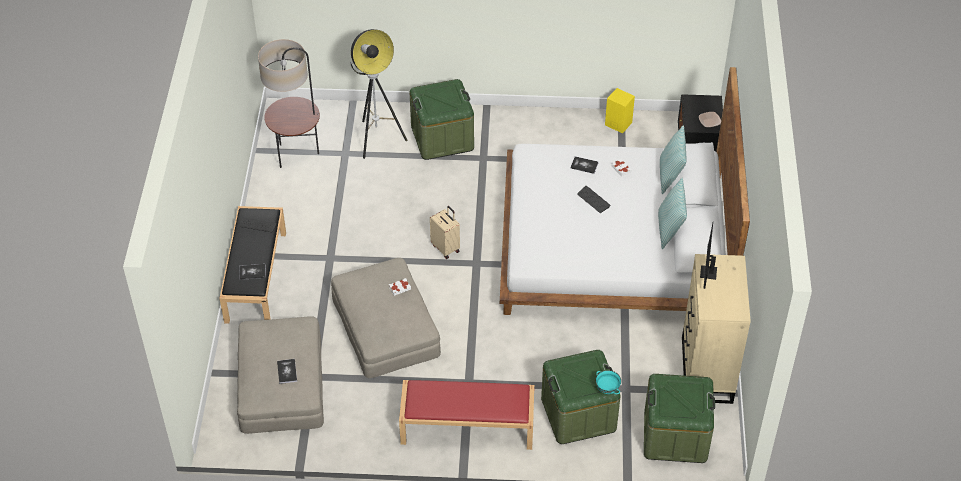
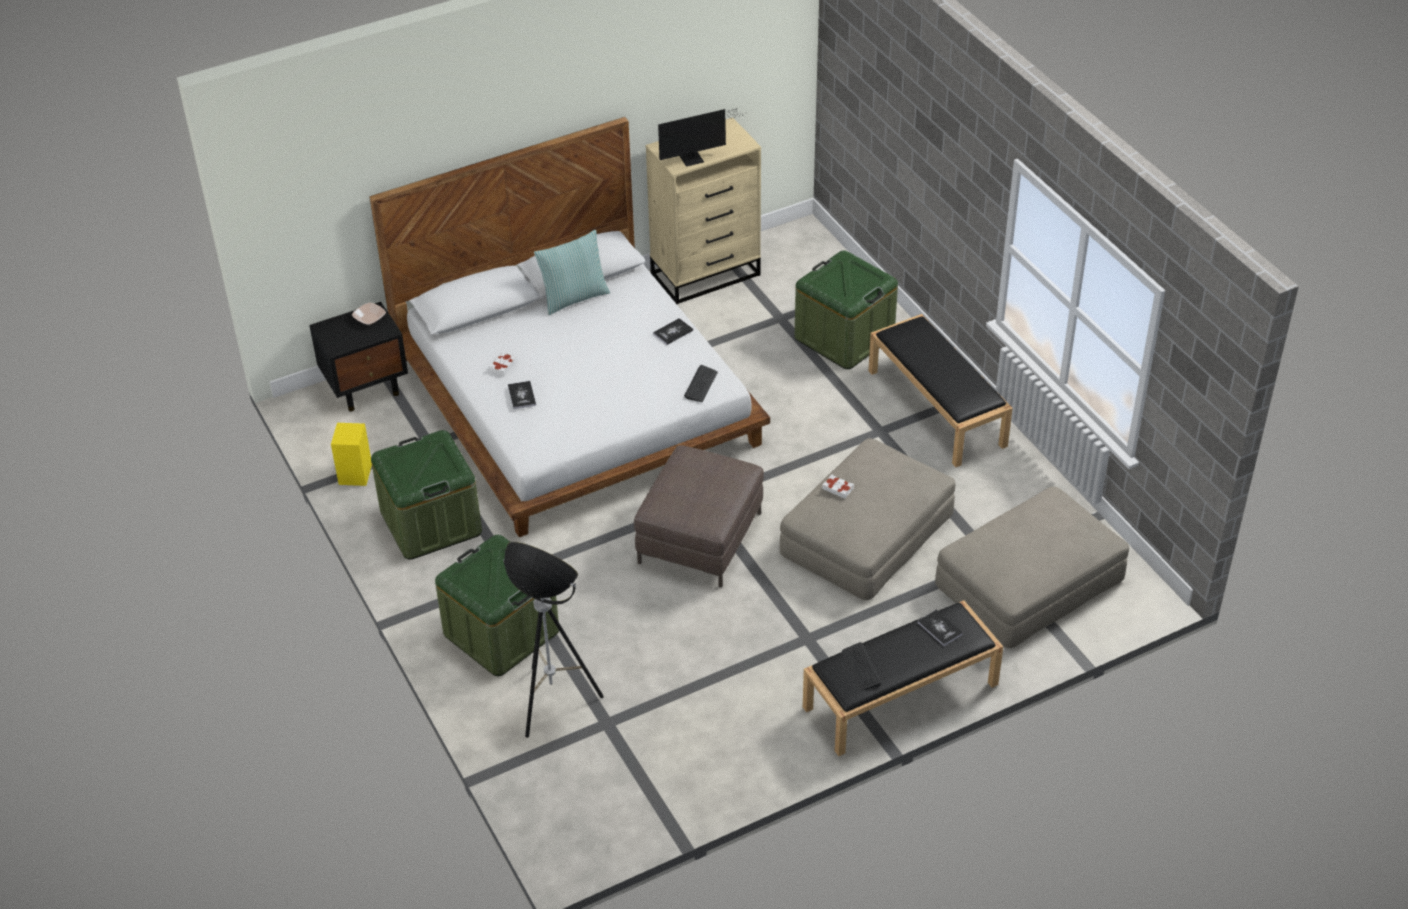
camera: 120 degrees left, 5 degrees down
(287, 371) = (1043, 523): book -> book (673, 332)
(297, 155) = (650, 777): floor lamp -> none
(446, 248) = (700, 537): beige suitcase -> brown ottoman
(466, 427) = (937, 408): red bench -> black bench
(593, 200) = (576, 368): keyboard -> keyboard (701, 385)
(607, 390) = (846, 257): turquoise bowl -> none
(670, 176) = (483, 325): pillow -> none
(675, 435) = (808, 267): green storage box -> green storage box (431, 522)

